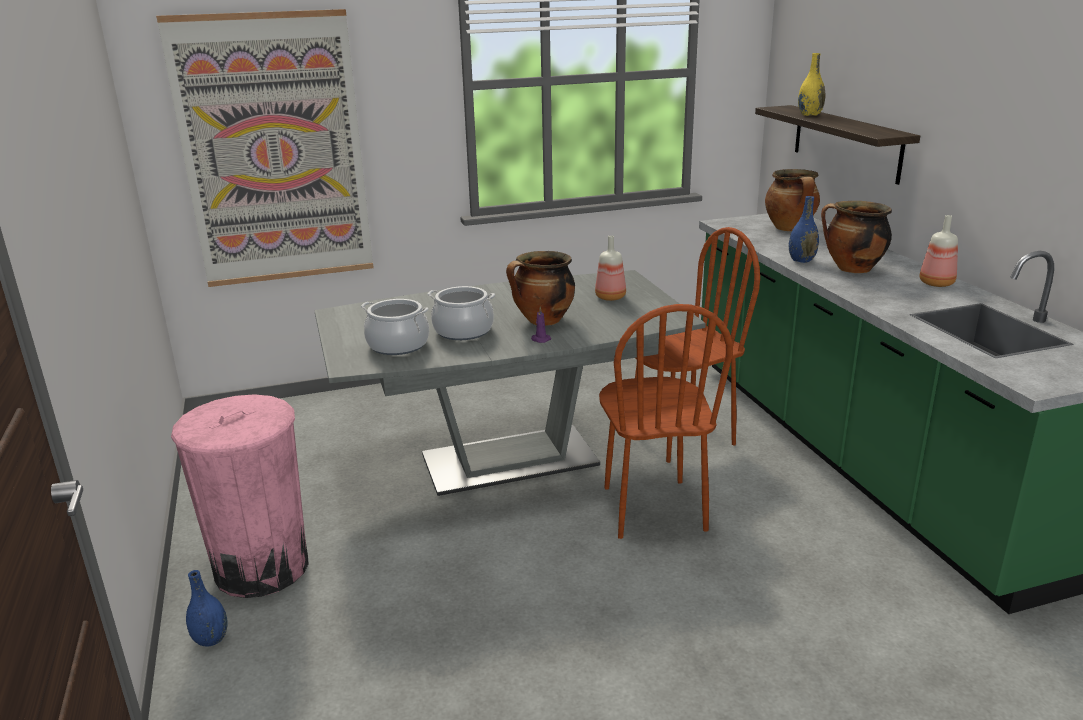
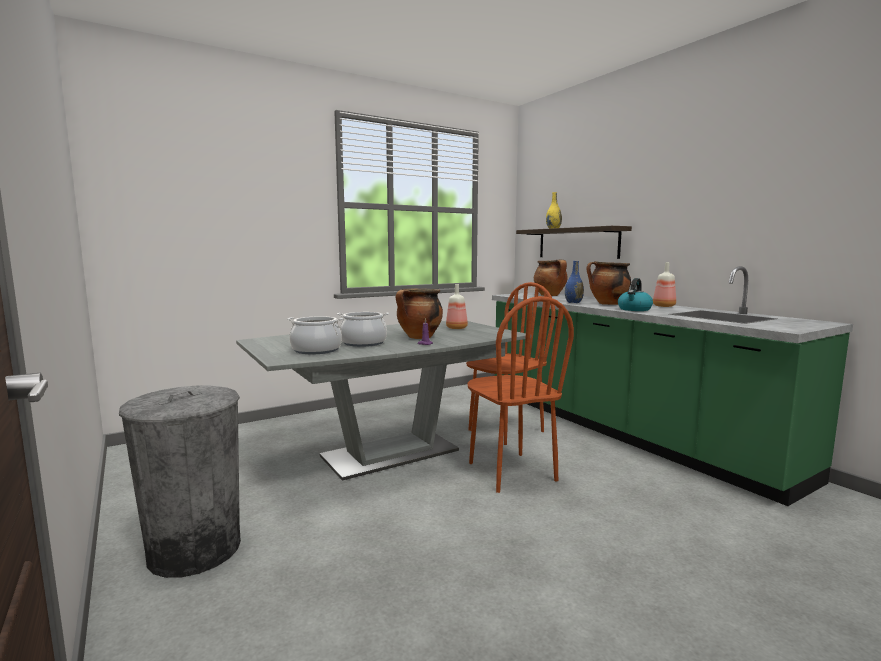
camera: 15 degrees left, 15 degrees down
(211, 639) = (149, 620): blue vase -> none
(262, 567) = (195, 550): pink trash can -> grey trash can
(274, 152) = (200, 237): picture -> none
(873, 294) = (634, 309): none -> kettle

